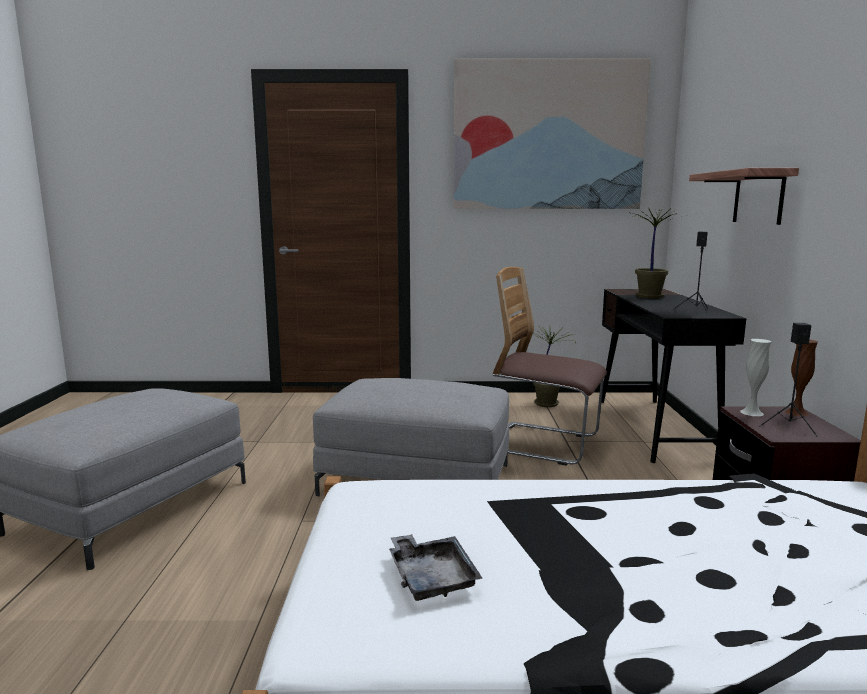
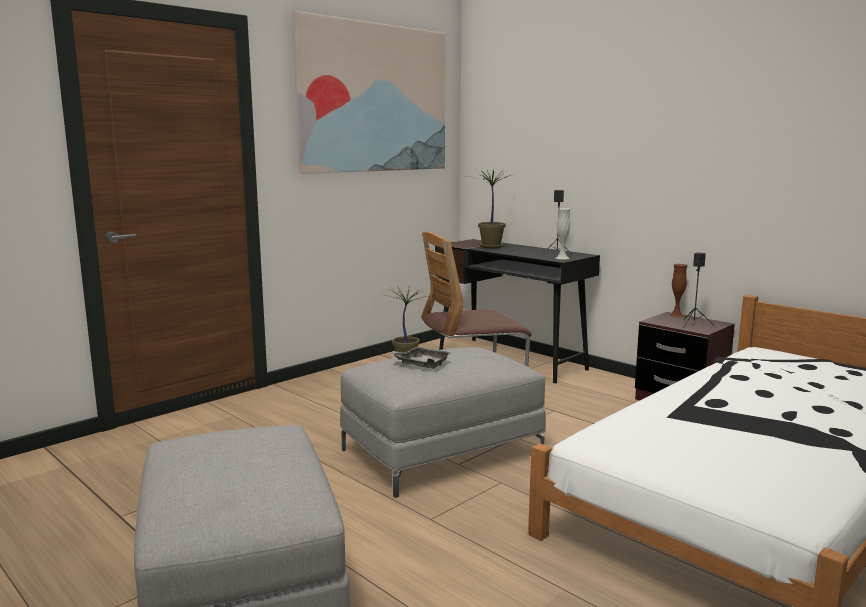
camera: 45 degrees left, 0 degrees up
(431, 577) = (753, 462): grey tray -> grey tray (422, 364)
(751, 412) = (661, 321): white vase -> white vase (562, 258)
(758, 197) = (594, 162): shelf -> none

